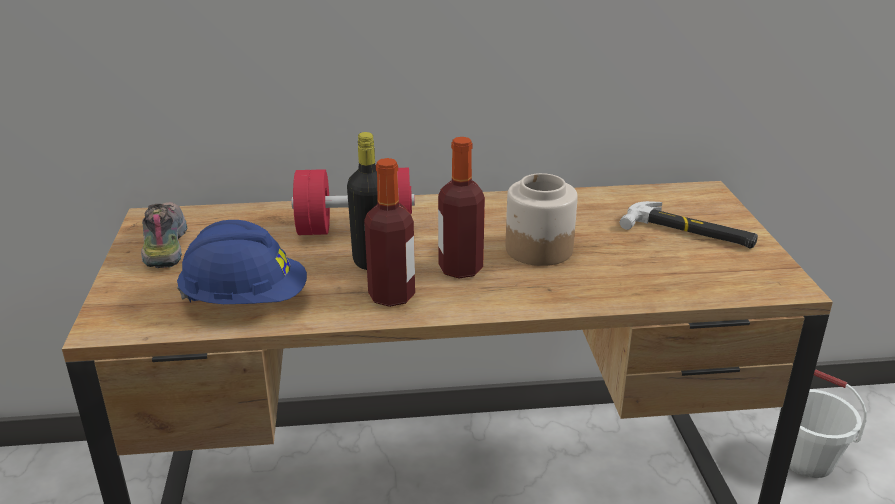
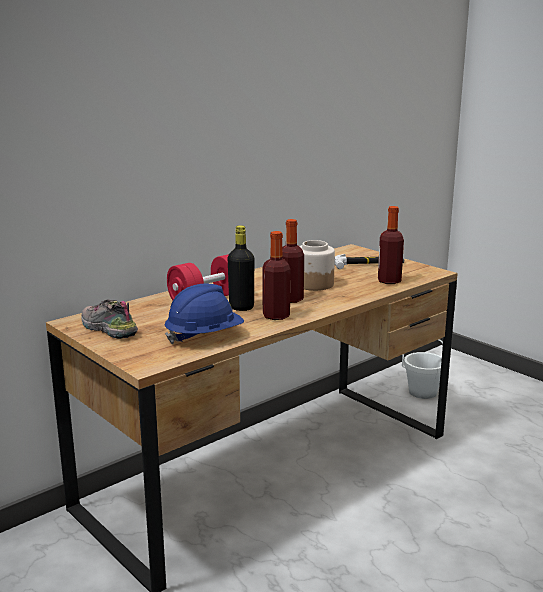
camera: 35 degrees left, 10 degrees down
(672, 281) = (389, 281): none -> bottle

